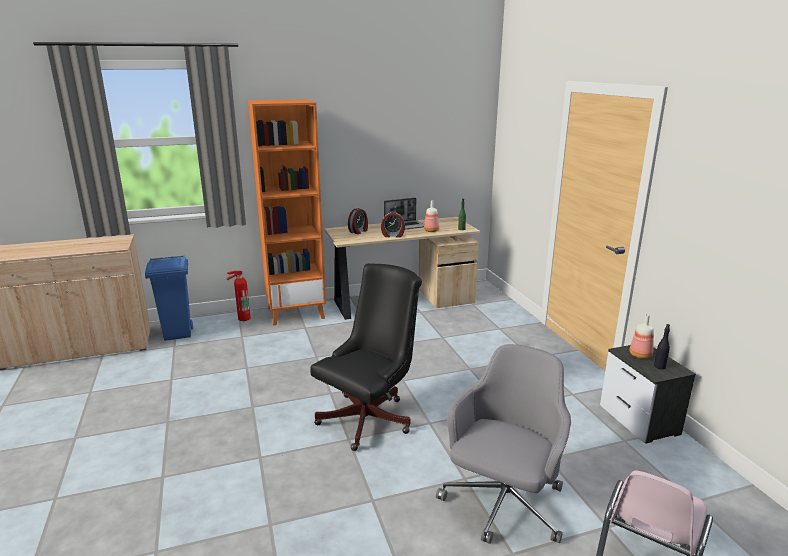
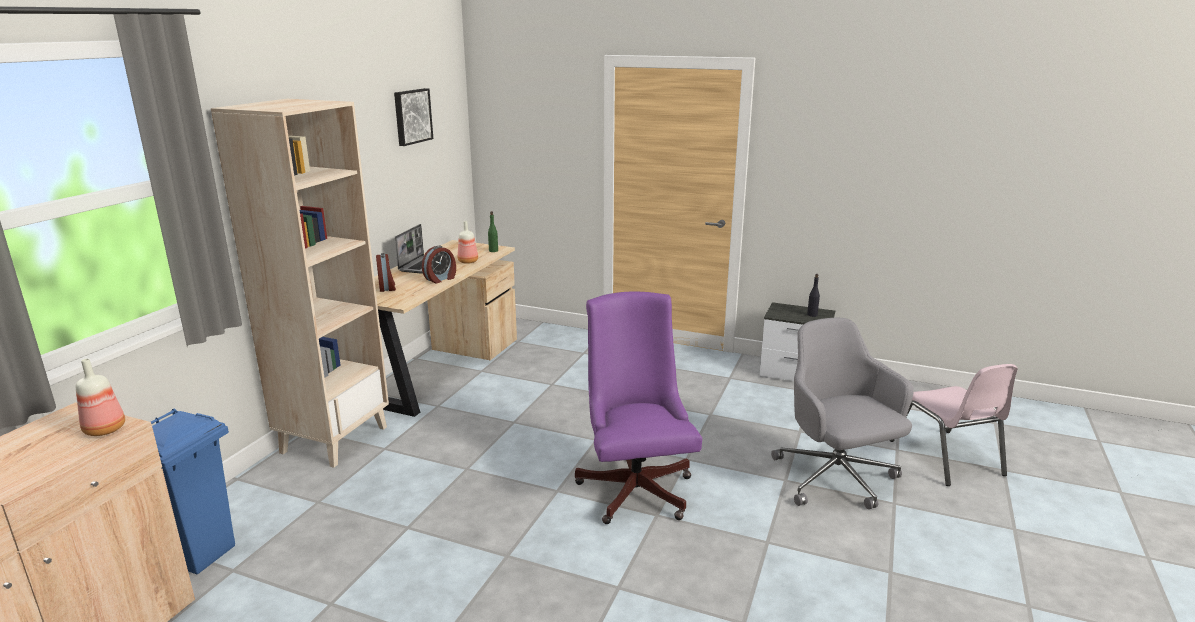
camera: 50 degrees left, 0 degrees up
(242, 318) = (267, 483): fire extinguisher -> none
(296, 313) = (334, 439): orange bookcase -> beige bookcase
(370, 417) = (635, 486): black office chair -> purple office chair
(426, 120) = (411, 116): none -> picture
(641, 355) = (788, 312): bottle -> bottle (106, 429)

